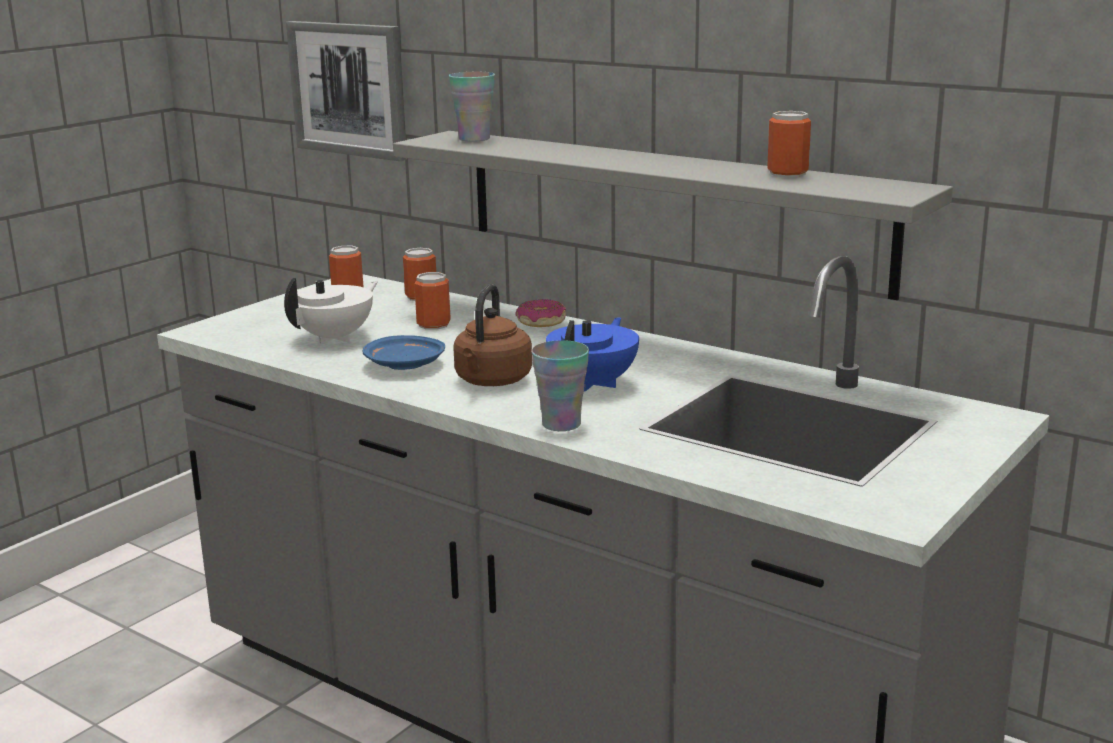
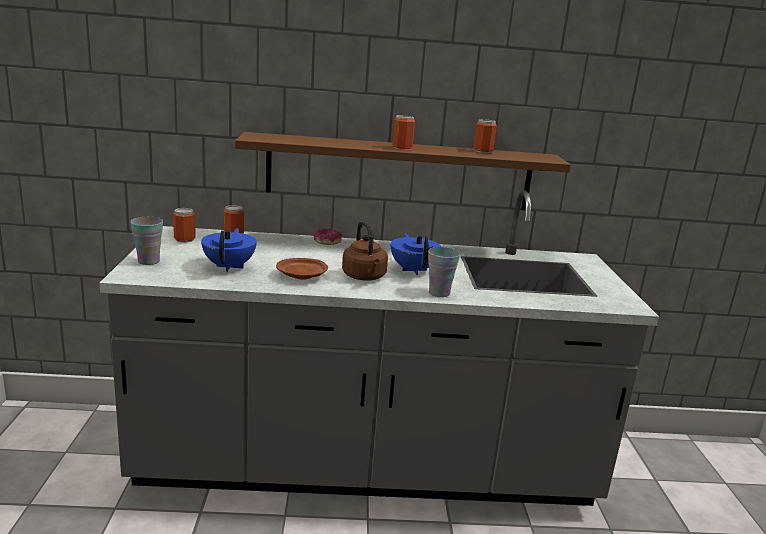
camera: 40 degrees left, 0 degrees up
(336, 337) = (230, 266): white teapot -> blue teapot
(349, 89) = (157, 105): picture -> none
(405, 365) = (302, 276): blue plate -> brown plate
(433, 325) = (273, 251): can -> can (402, 148)
(474, 139) = (278, 136): cup -> cup (148, 261)
(668, 208) = (399, 172): grey shelf -> brown shelf

